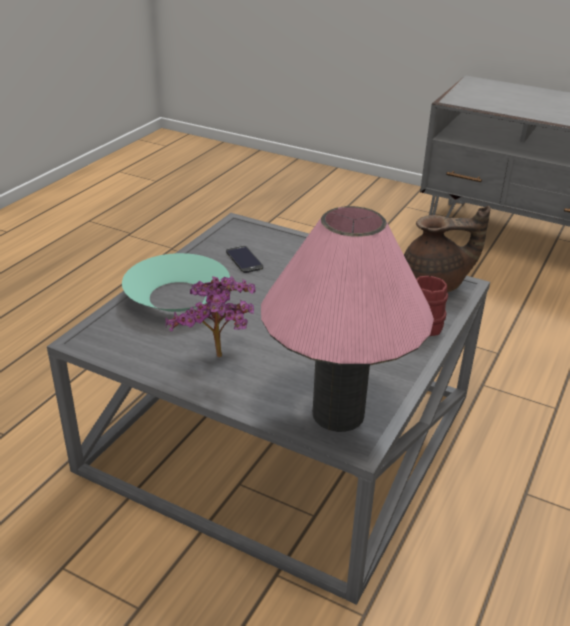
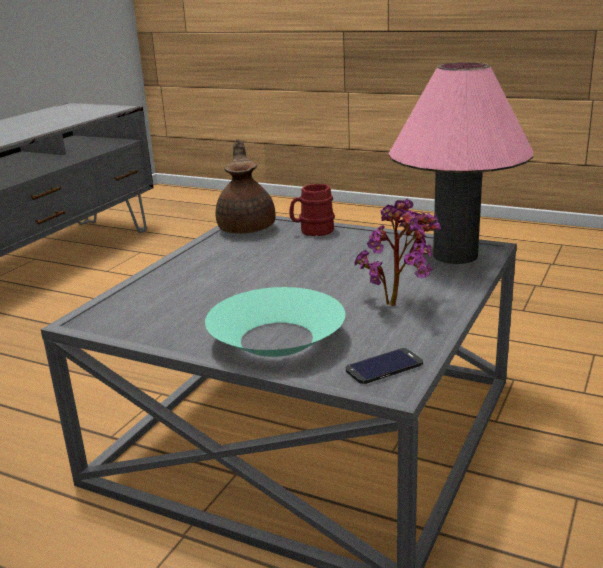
camera: 90 degrees left, 10 degrees down
(244, 260) = (184, 310): phone -> phone (384, 367)

